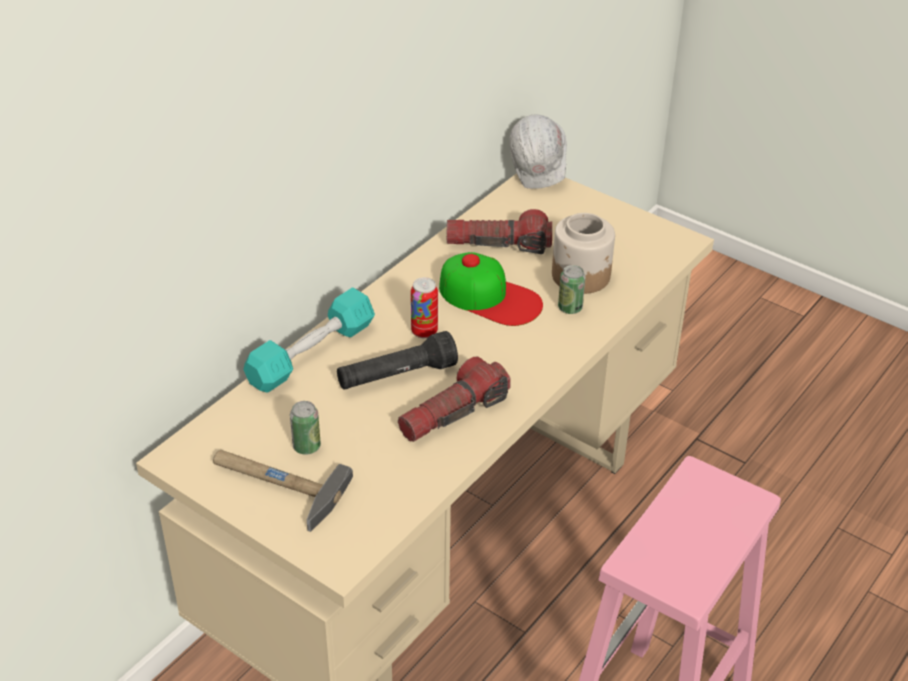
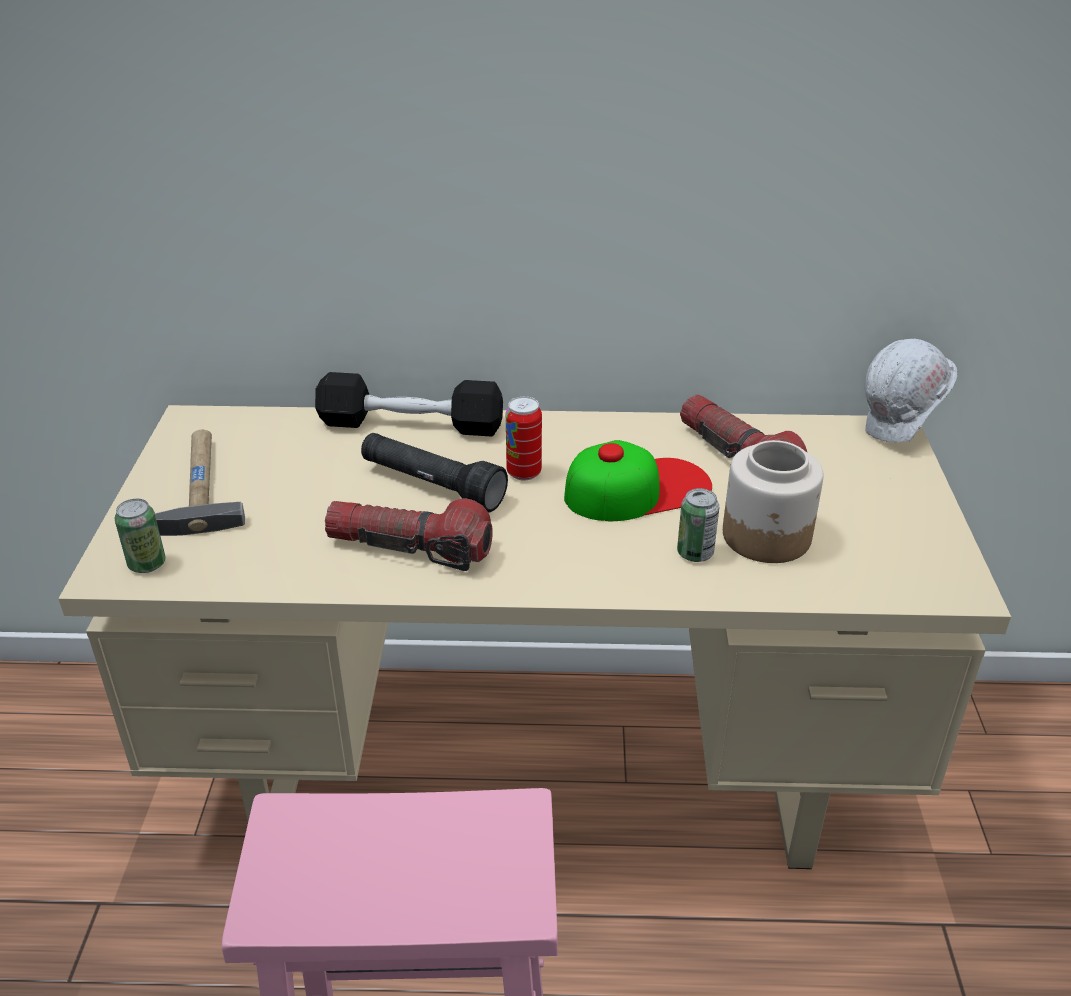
camera: 55 degrees right, 5 degrees down
(306, 446) = (268, 480): can -> can (147, 564)
(311, 353) = (411, 424): turquoise dumbbell -> black dumbbell
(490, 297) = (637, 489): cap -> cap turned 105 degrees counterclockwise

